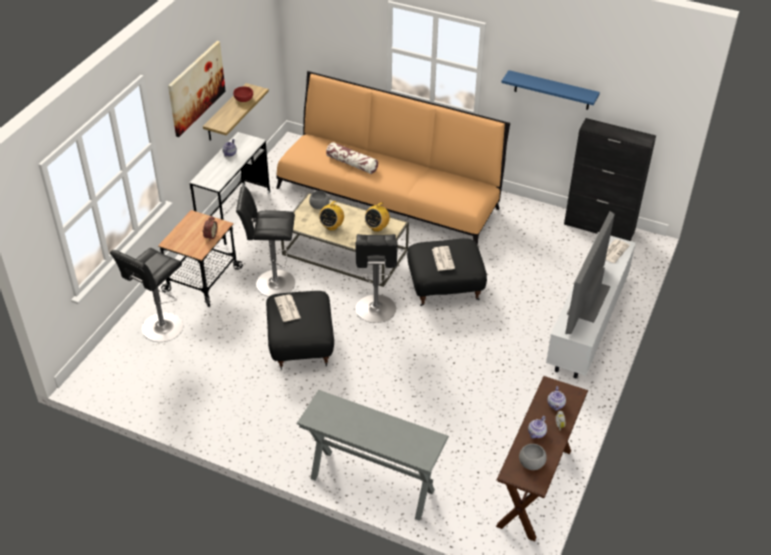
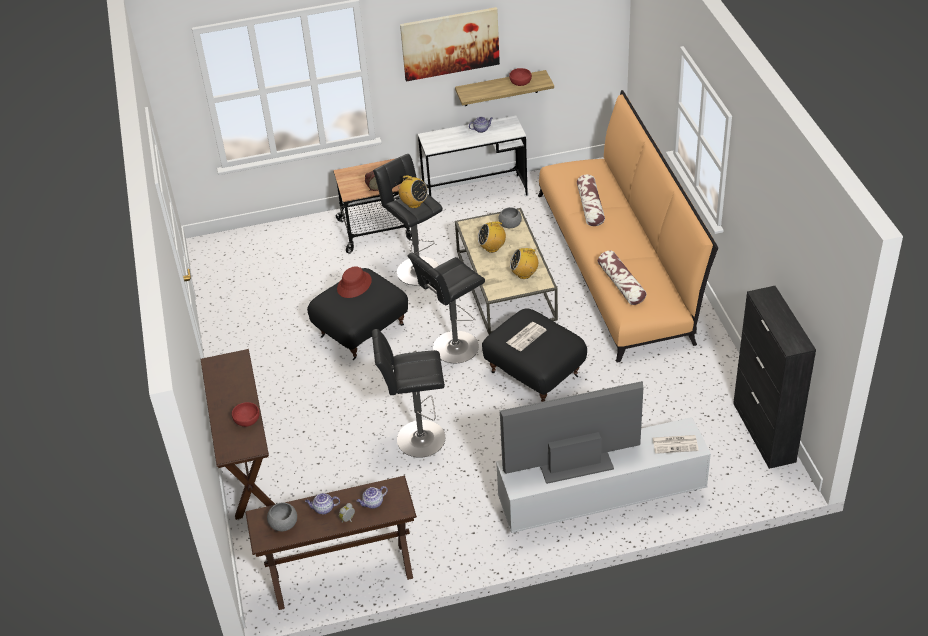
camera: 55 degrees right, 0 degrees up
(160, 329) = (296, 245): black stool -> black stool (417, 439)
(274, 222) = (414, 204): none -> radio
(287, 308) = (354, 285): newspaper -> red hat
(372, 484) = (248, 467): grey console table -> brown console table
(399, 429) = (247, 420): none -> red bowl
(442, 193) = (621, 284): none -> pillow
(552, 90) = (761, 233): blue shelf -> none

